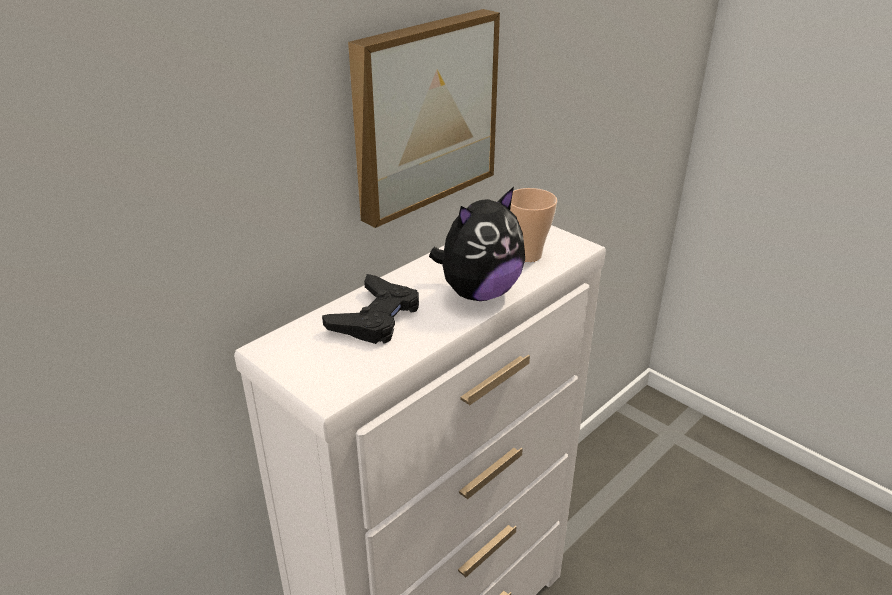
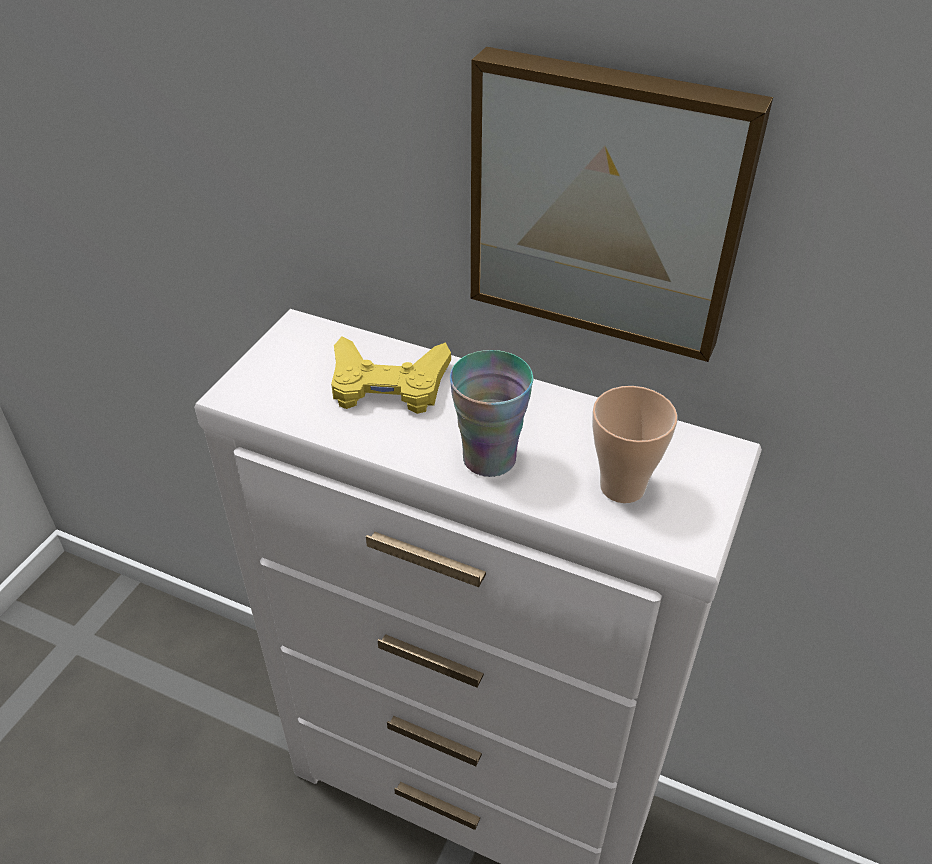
camera: 70 degrees right, 10 degrees up
(376, 317) = (388, 384): black game controller -> yellow game controller
(479, 292) = (489, 458): plush toy -> cup

